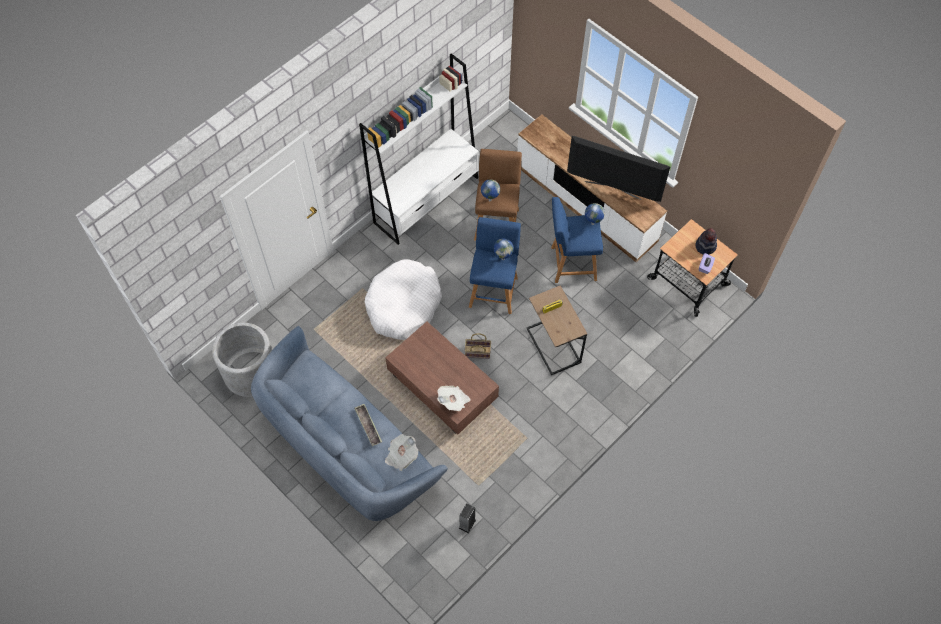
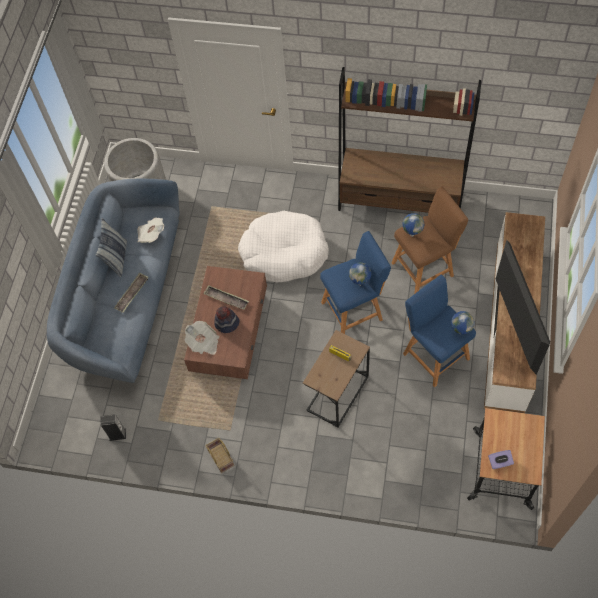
camera: 60 degrees right, 0 degrees up
(324, 417) = (117, 258): none -> pillow
(401, 455) = (121, 335): newspaper -> newspaper (151, 234)
(426, 200) = (400, 201): white bookcase -> brown bookcase
(428, 362) = (226, 299): none -> tray
(477, 352) = (282, 337): basket -> basket (220, 458)
(706, 246) = (524, 448): hat -> hat (227, 324)

